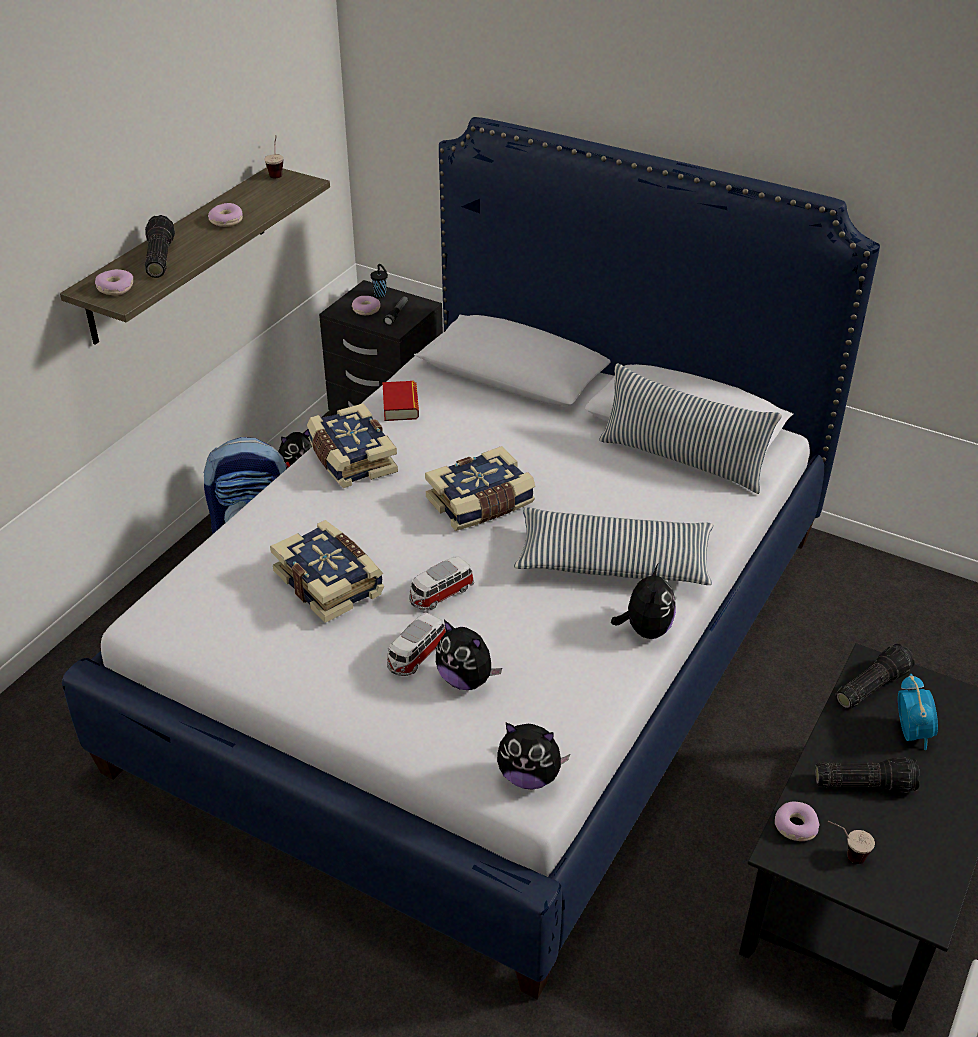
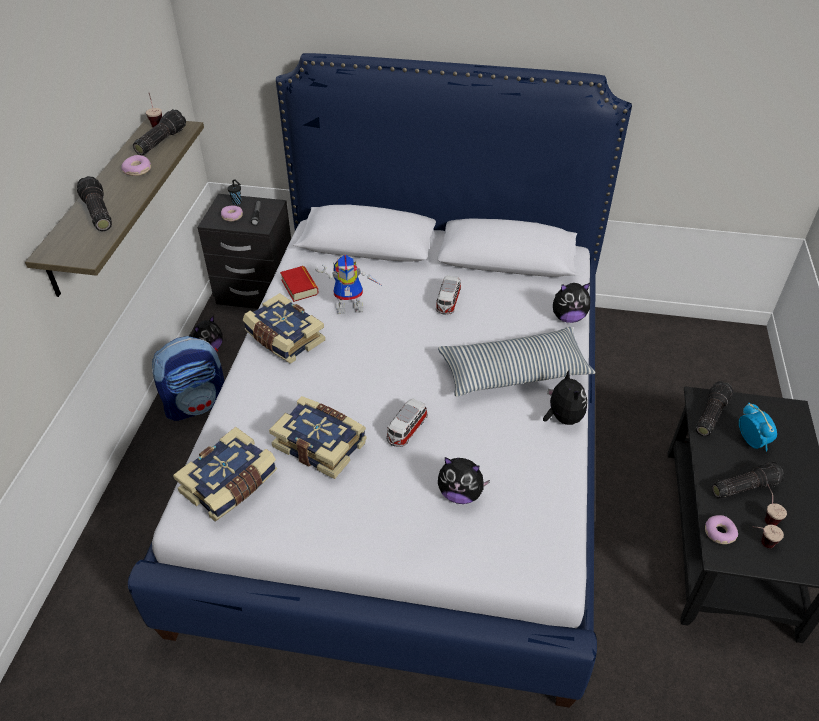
camera: 20 degrees left, 5 degrees up
(115, 288) = (73, 247): donut -> none
(269, 193) = (160, 141): none -> flashlight
(416, 656) = (414, 485): toy car -> toy car (448, 302)
(452, 440) = (351, 305): none -> toy robot
(481, 504) = (399, 350): book -> book (230, 484)
(529, 776) = (545, 558): plush toy -> plush toy (568, 317)
(682, 460) = (519, 283): pillow -> none
(876, 824) = (766, 515): none -> cup

